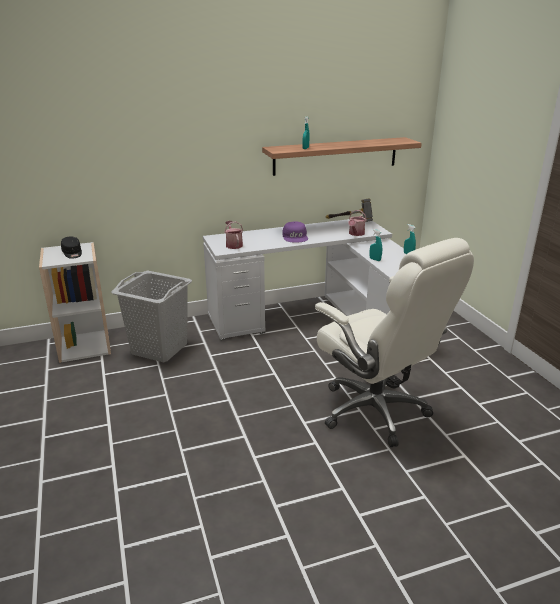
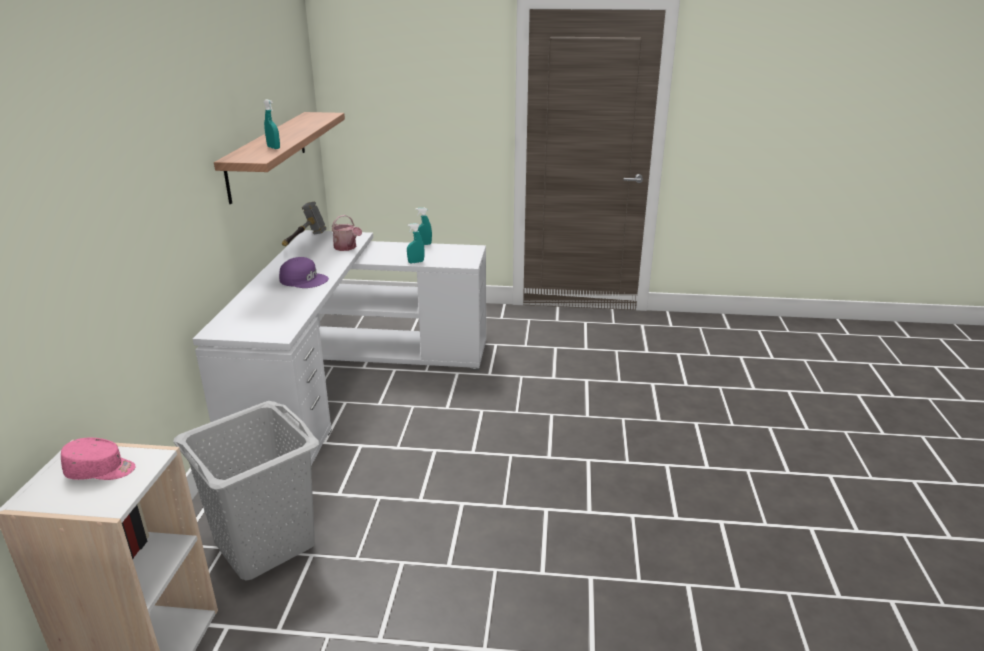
camera: 65 degrees left, 0 degrees up
(72, 253) = (101, 471): black cap -> pink cap
(233, 244) = (268, 323): watering can -> none
(376, 412) = (562, 406): white office chair -> none

